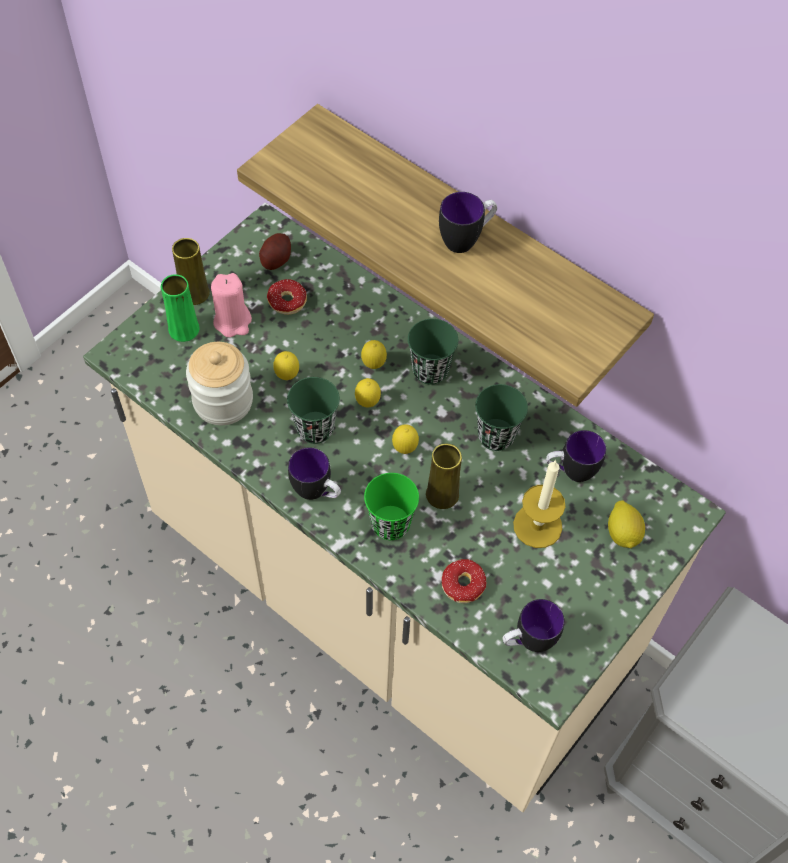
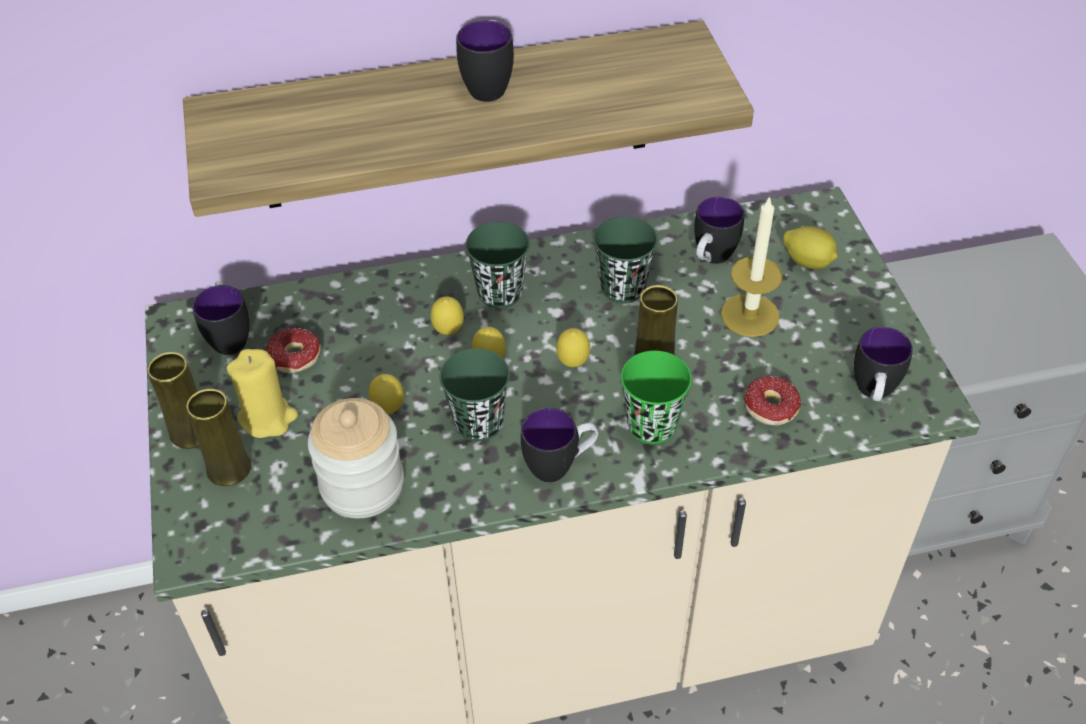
camera: 50 degrees left, 10 degrees down
(184, 329) = (229, 468): green vase -> yellow vase
(233, 321) = (267, 418): pink candle -> yellow candle
(276, 259) = (230, 336): potato -> mug

